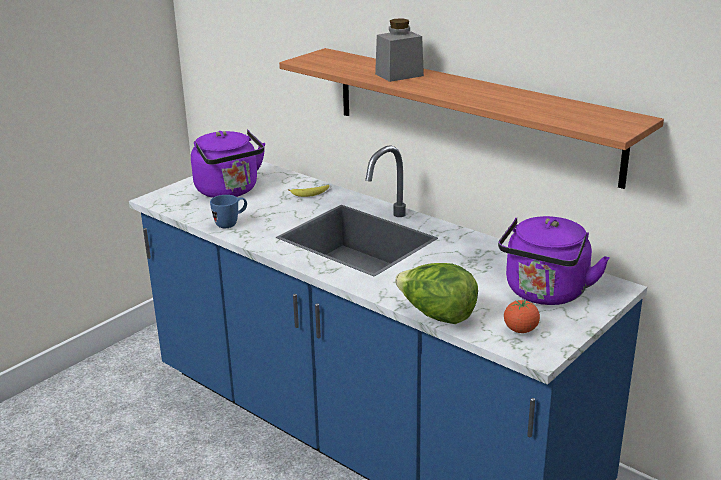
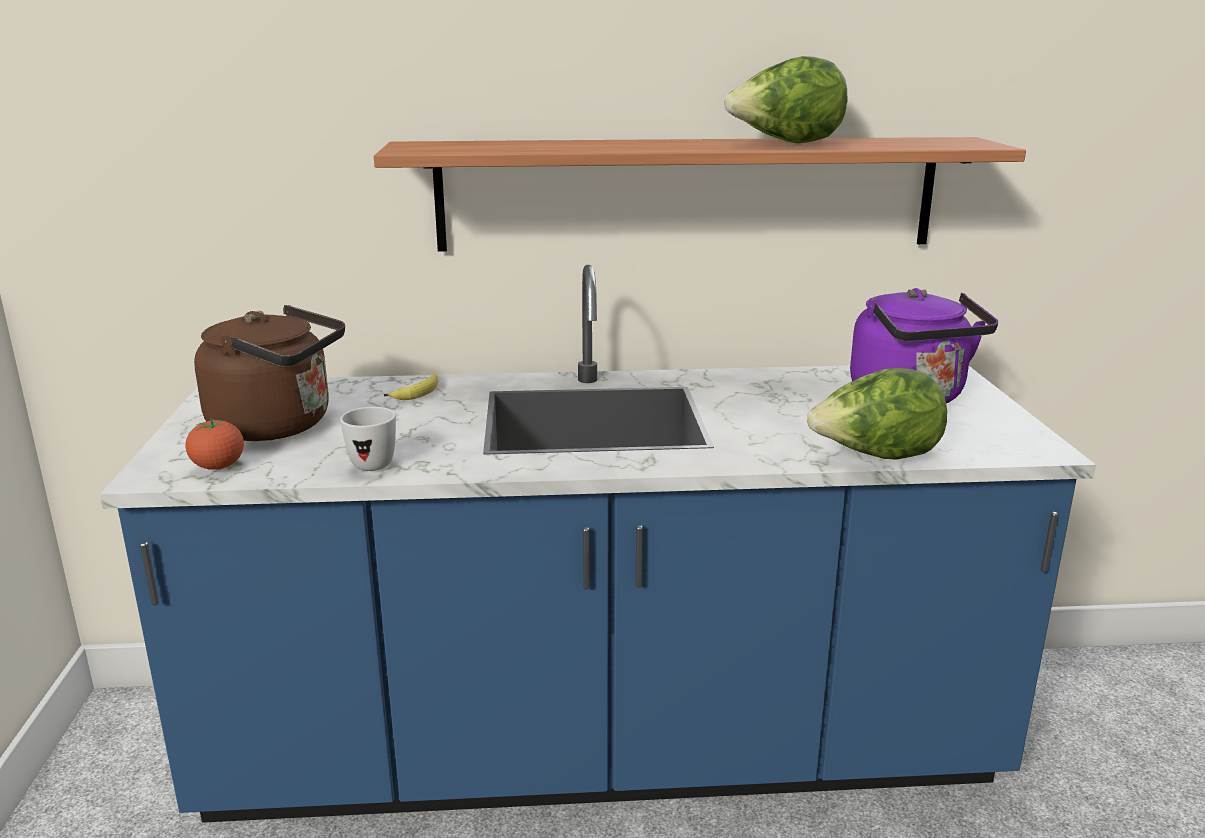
camera: 45 degrees left, 5 degrees down
(229, 191) = (279, 426): purple kettle -> brown kettle
(231, 224) = (376, 462): blue mug -> white mug
(399, 75) = (596, 145): grey jar -> none
(501, 97) = (786, 143): none -> lettuce
(520, 330) = (975, 436): tomato -> tomato (218, 467)

